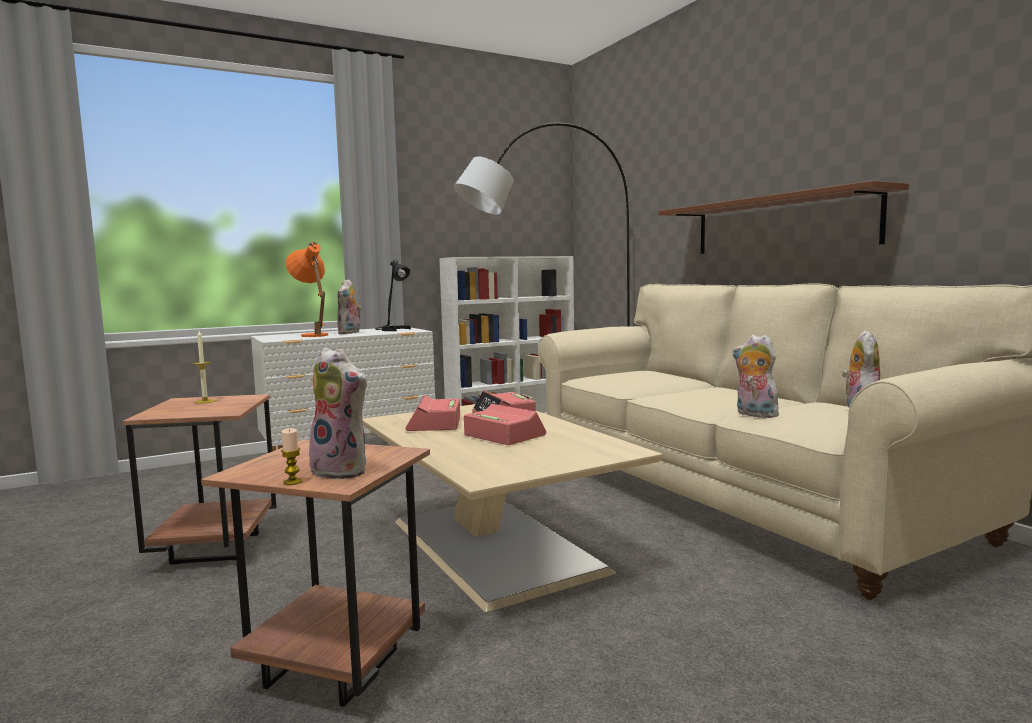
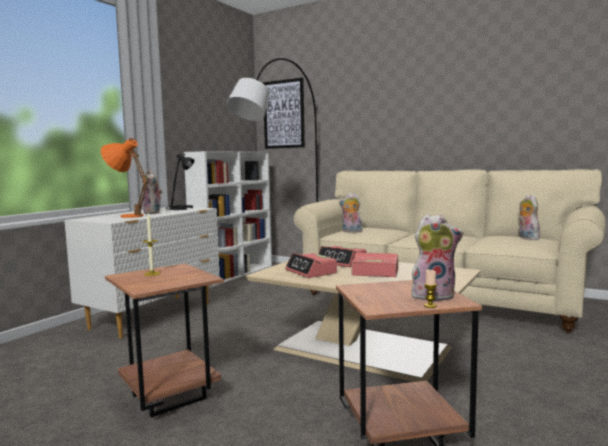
camera: 30 degrees left, 0 degrees up
(600, 202) = (284, 114): none -> picture
(754, 415) = (485, 244): plush toy -> plush toy (351, 232)
(780, 224) = (434, 135): brown shelf -> none

